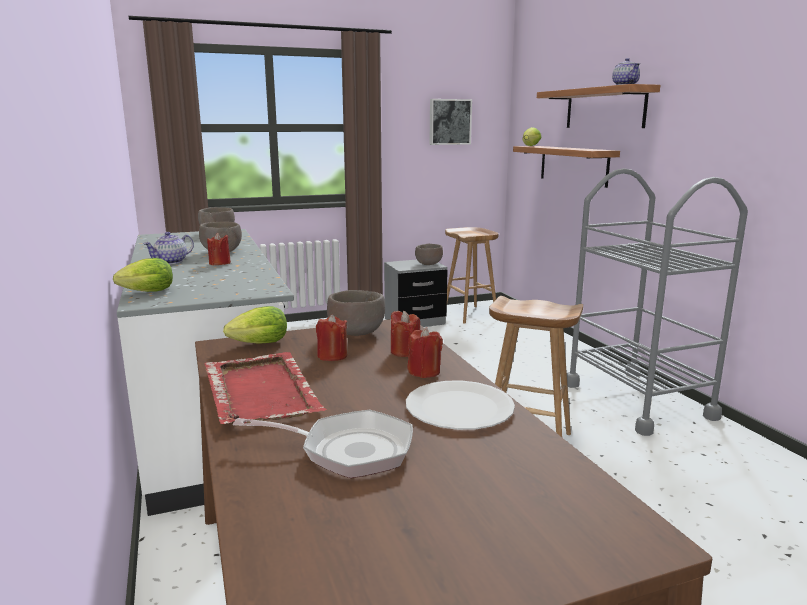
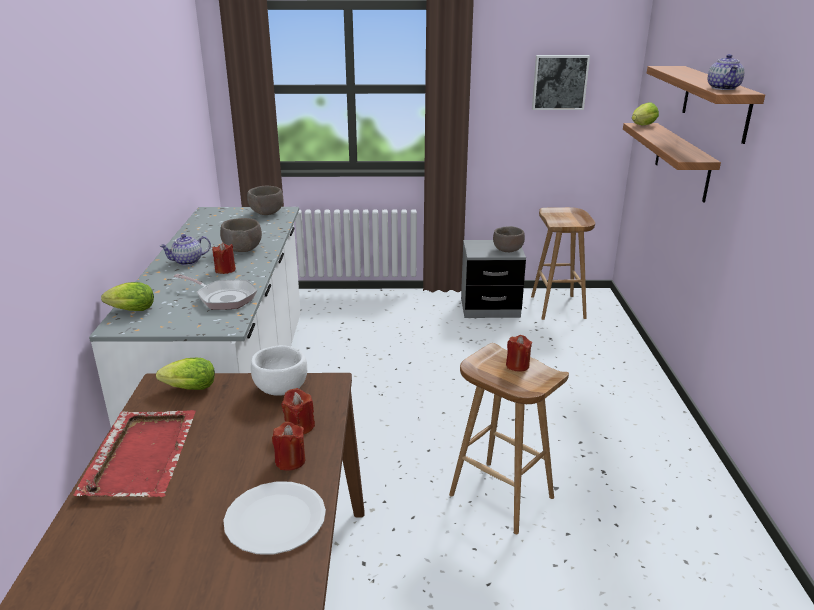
camera: 20 degrees right, 10 degrees up
(332, 356) = (234, 419): red candle -> red candle (517, 365)
(348, 450) = (145, 549): frying pan -> frying pan (223, 298)
(357, 333) = (281, 390): brown bowl -> white bowl
(637, 400) = (665, 470): grey cart -> none

